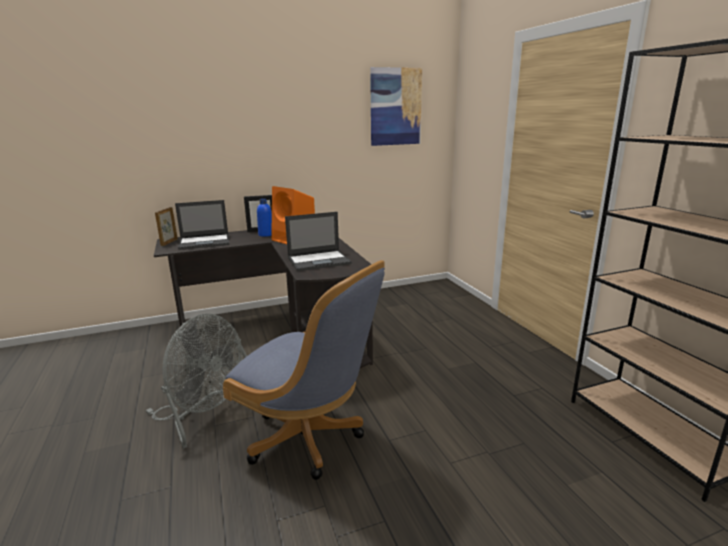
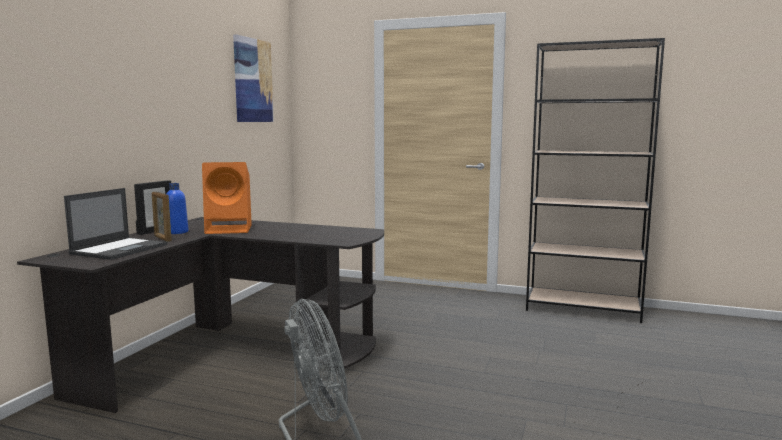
camera: 50 degrees left, 10 degrees down
(169, 242) = (61, 259): picture frame -> picture frame (162, 239)
(313, 442) = (442, 399): blue office chair -> none
(319, 261) = (320, 234): laptop -> none

